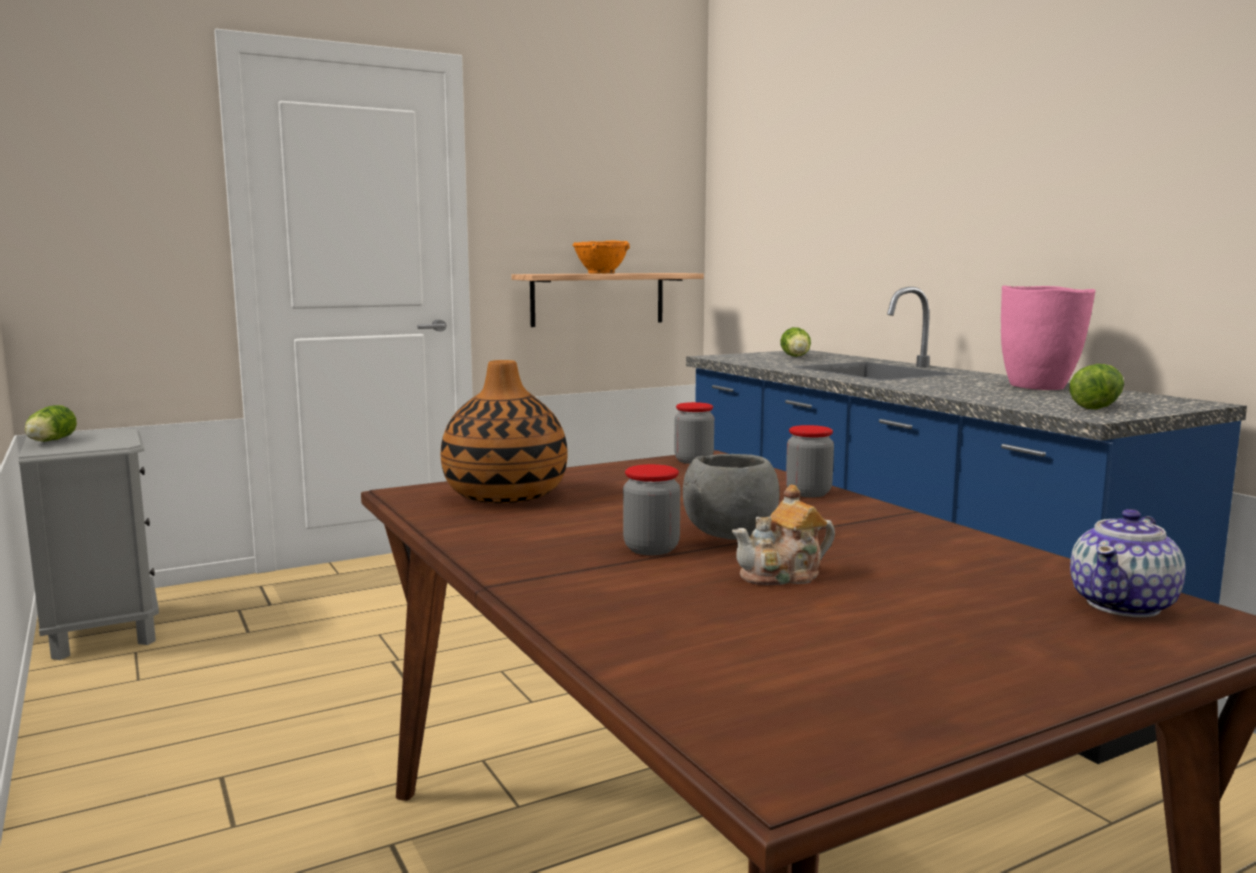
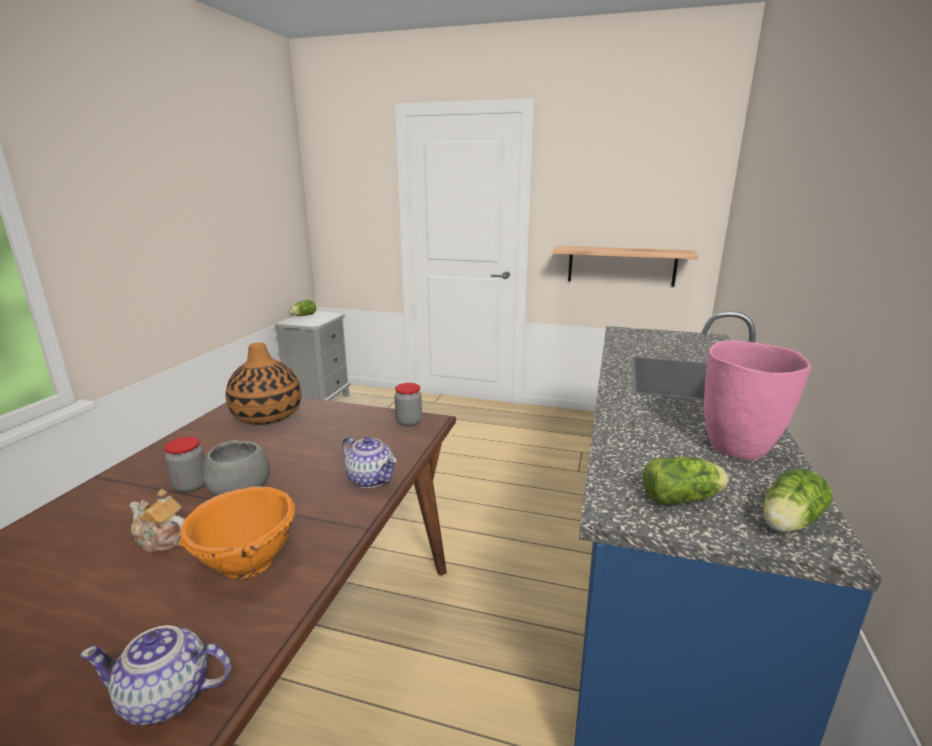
camera: 45 degrees right, 10 degrees up
(601, 273) = (616, 249): orange bowl -> orange bowl (247, 563)
(796, 357) = (679, 344): lettuce -> lettuce (787, 523)
(808, 493) = (370, 479): jar -> teapot

